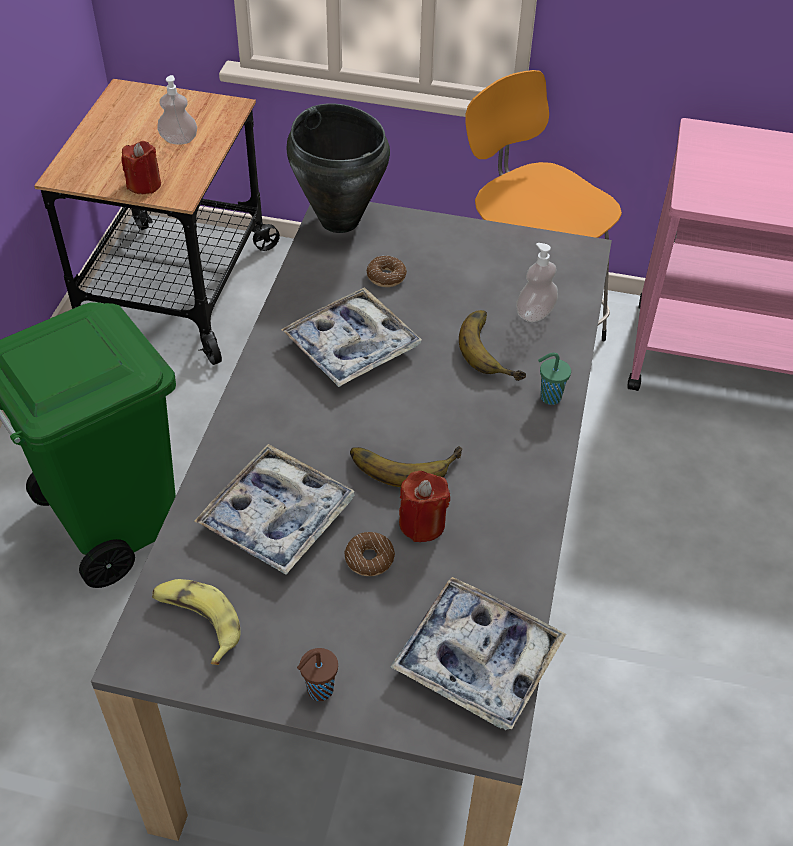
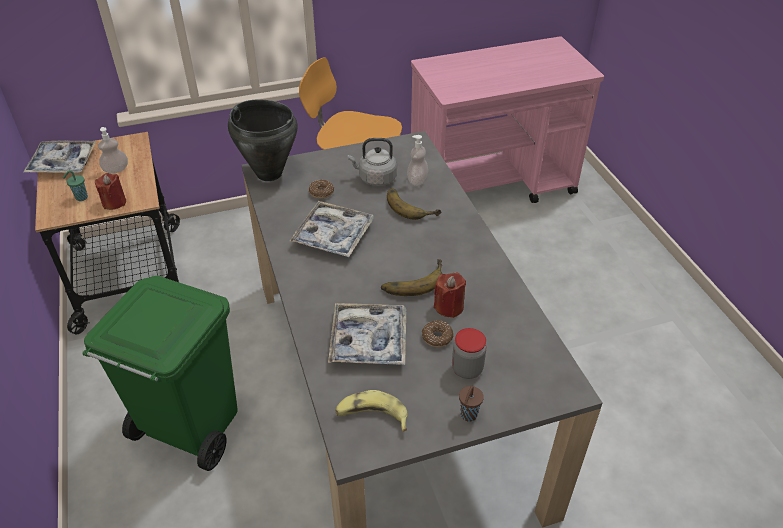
camera: 30 degrees left, 5 degrees down
(372, 625) = (467, 369): none -> jar
(477, 286) = (375, 178): none -> grey kettle
(477, 660) = (533, 359): tray -> tray (63, 163)
(549, 397) = (459, 218): green cup -> green cup (81, 198)

